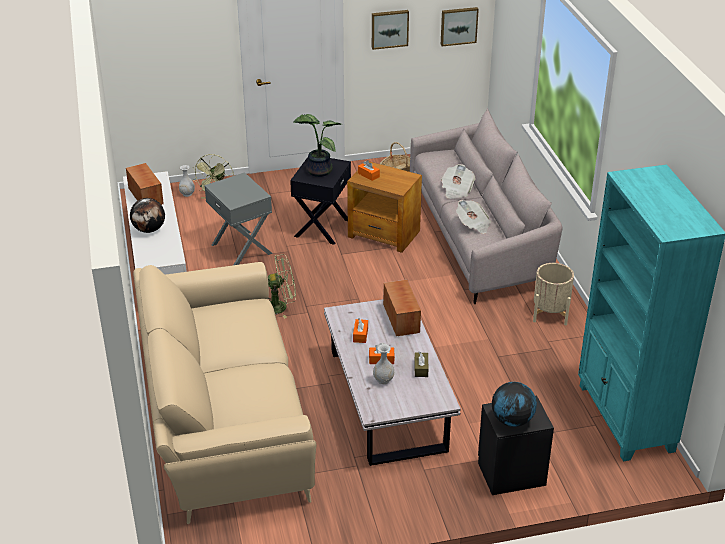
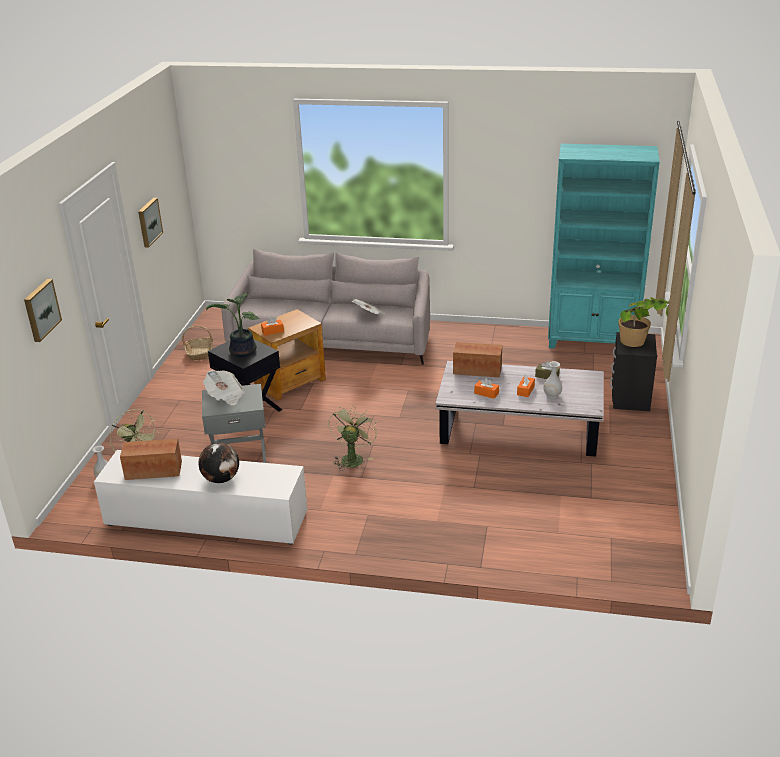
camera: 65 degrees left, 5 degrees down
(223, 414) = (489, 521): beige sofa -> none
(456, 190) = (311, 311): newspaper -> newspaper (225, 396)
(458, 26) = (176, 200): picture -> picture (40, 310)
(512, 420) = (641, 346): globe -> potted plant
(550, 313) = (458, 337): beige planter -> none

